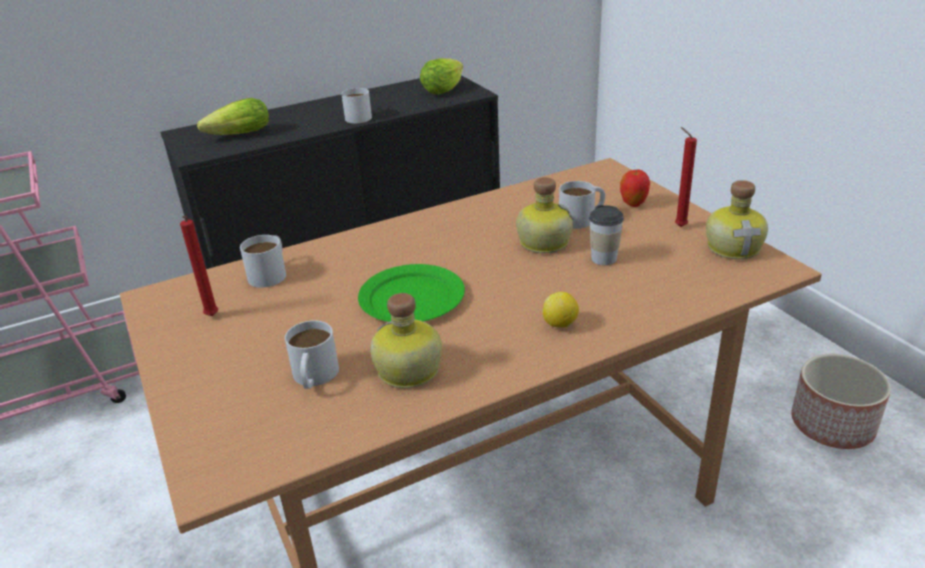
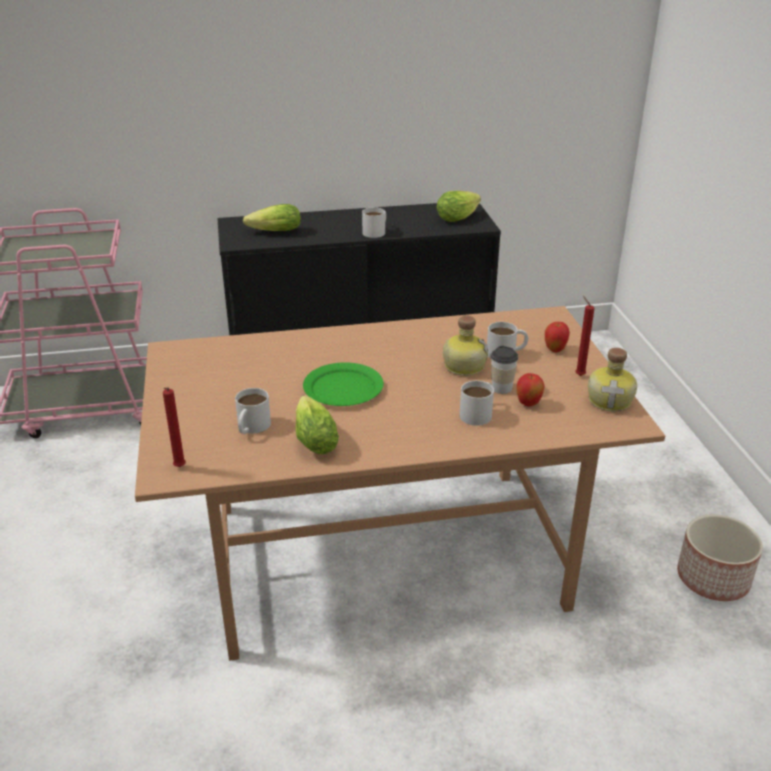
camera: 15 degrees right, 0 degrees up
(212, 317) = (202, 372): red candle -> red candle (179, 468)
(271, 272) = (254, 349): white mug -> white mug (479, 413)
(407, 371) = (314, 437): bottle -> lettuce
(560, 324) = (437, 429): lemon -> none
(646, 270) = (528, 404): none -> apple

